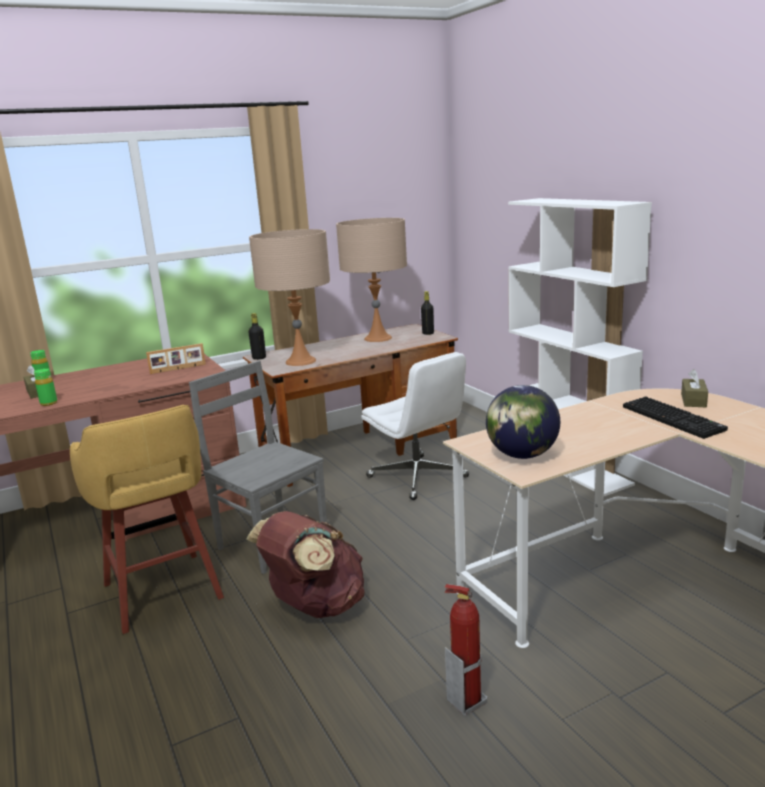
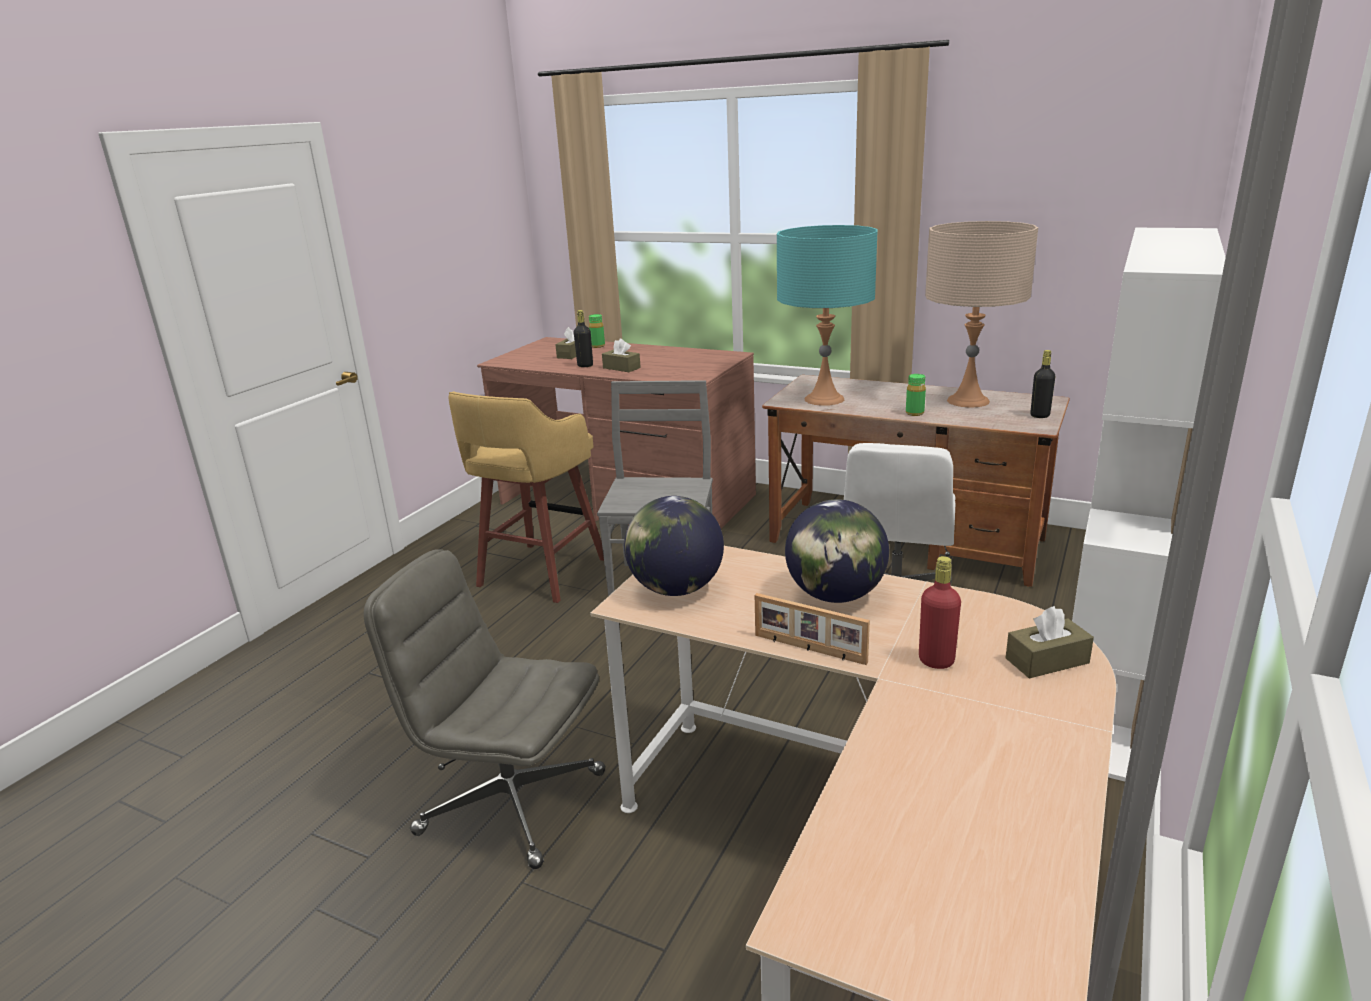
camera: 55 degrees right, 5 degrees up
(49, 403) = (552, 366): green bottle -> green bottle (914, 413)
(123, 384) = (621, 368): none -> brown tissue box
(178, 369) = (684, 367): picture frame -> picture frame (809, 649)
(259, 358) = (805, 381): black bottle -> black bottle (585, 365)
(300, 361) = (824, 399): beige table lamp -> turquoise table lamp
(315, 606) = (584, 653): brown backpack -> none
(466, 700) = (509, 802): fire extinguisher -> grey office chair
(581, 421) = (835, 596): none -> globe
(674, 418) = (936, 661): keyboard -> red bottle

